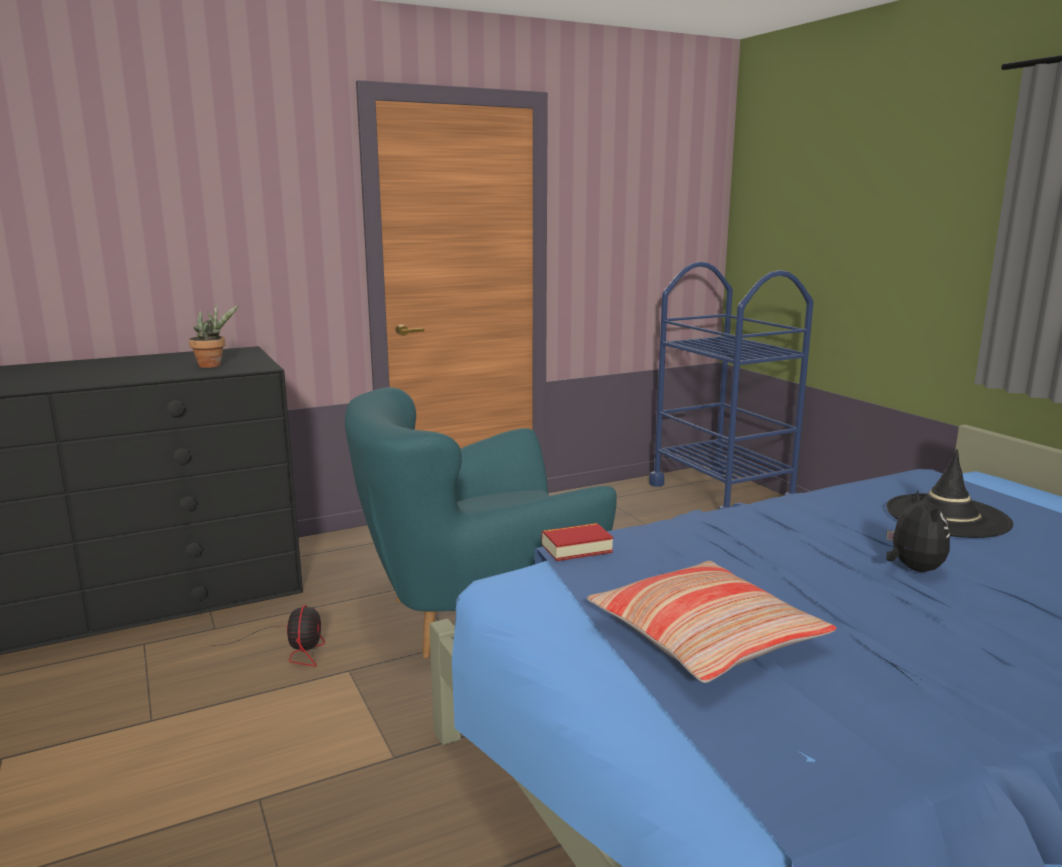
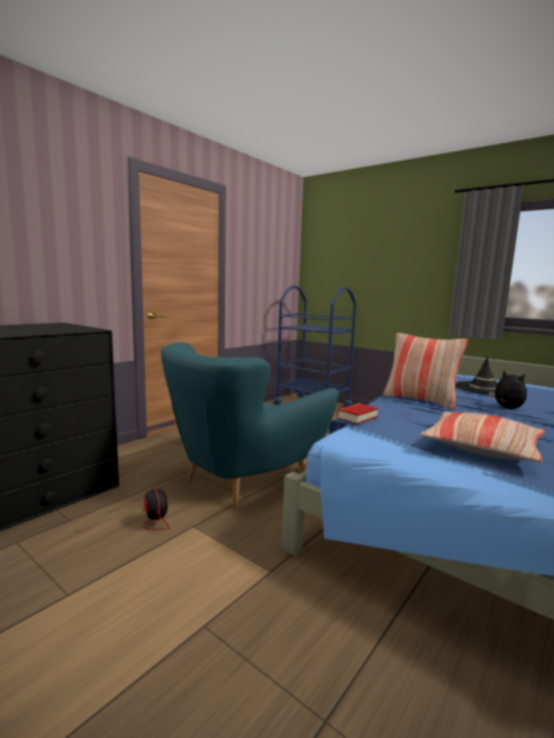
camera: 25 degrees left, 5 degrees down
(213, 365) = (53, 329): potted plant -> none
(757, 527) = (420, 400): none -> pillow

